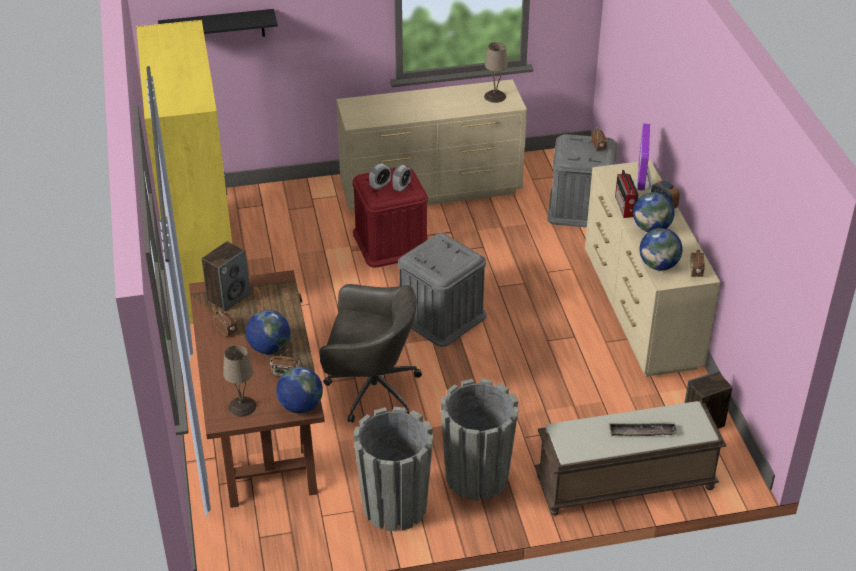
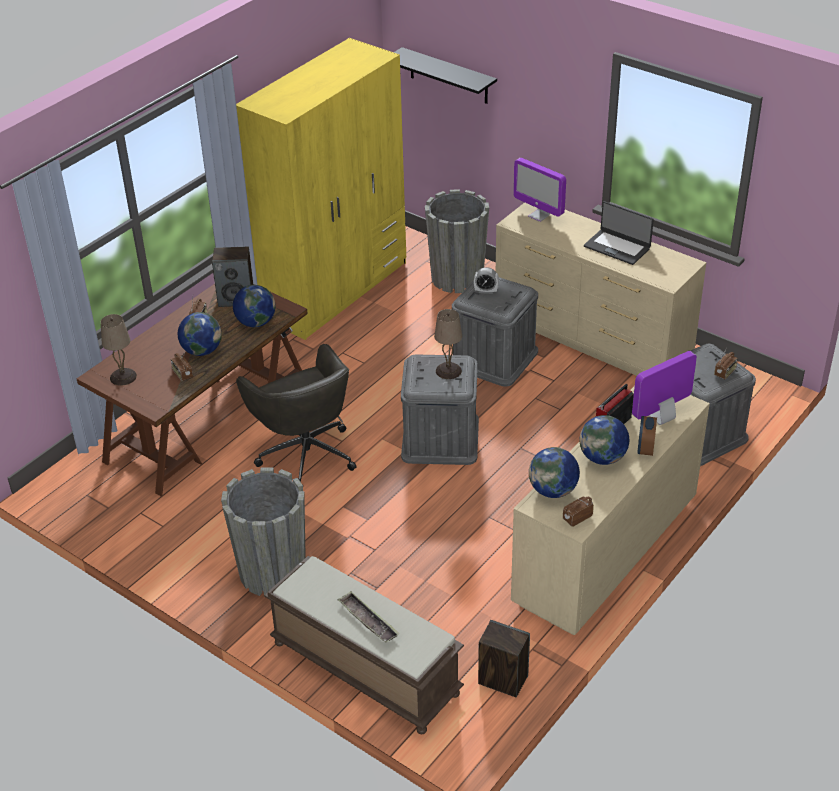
camera: 50 degrees right, 0 degrees up
(300, 406) = (154, 403): globe -> globe (256, 322)
(363, 108) = (539, 215): none -> monitor
(391, 242) = (494, 358): red storage box -> grey storage box
(395, 506) = (190, 545): grey planter -> grey planter (457, 278)
(401, 187) = (500, 302): alarm clock -> none
(446, 100) = (617, 247): none -> laptop
(494, 96) = (663, 267): beige table lamp -> beige table lamp (448, 370)

